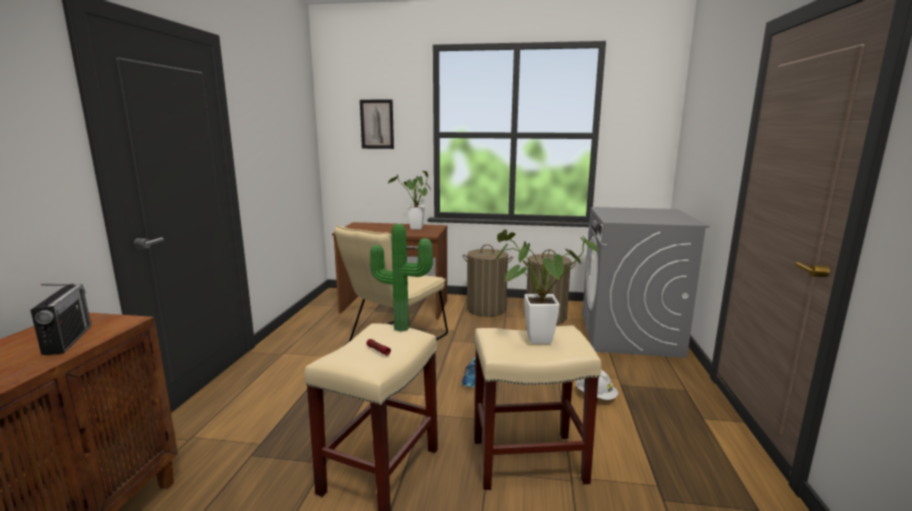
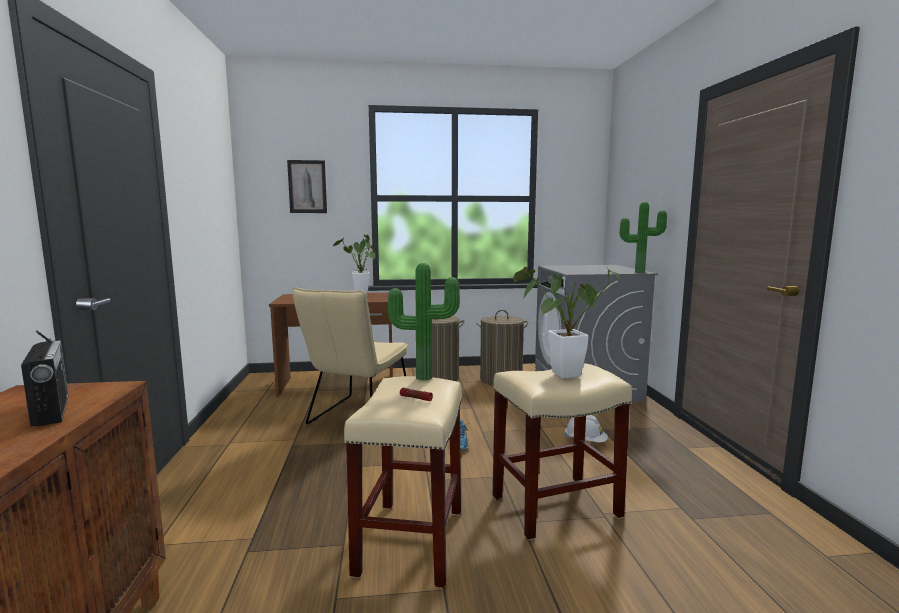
camera: 15 degrees left, 5 degrees down
(689, 223) = (639, 272): none -> potted plant

